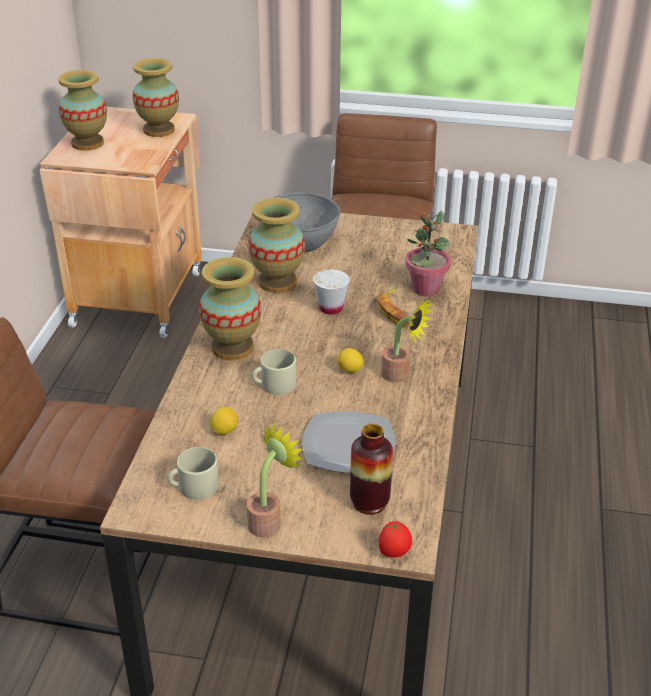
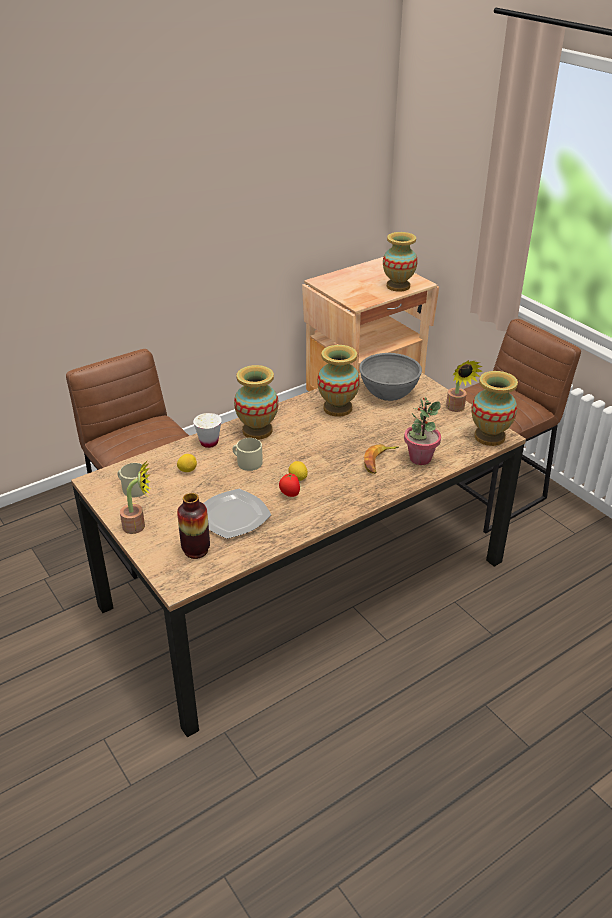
camera: 45 degrees right, 0 degrees up
(87, 143) = (345, 278): vase -> vase (489, 437)
(331, 308) = (344, 439): white cup -> white cup (209, 442)
(394, 553) = (167, 582): tomato -> tomato (289, 494)
(400, 375) = (321, 498): potted plant -> potted plant (456, 409)

